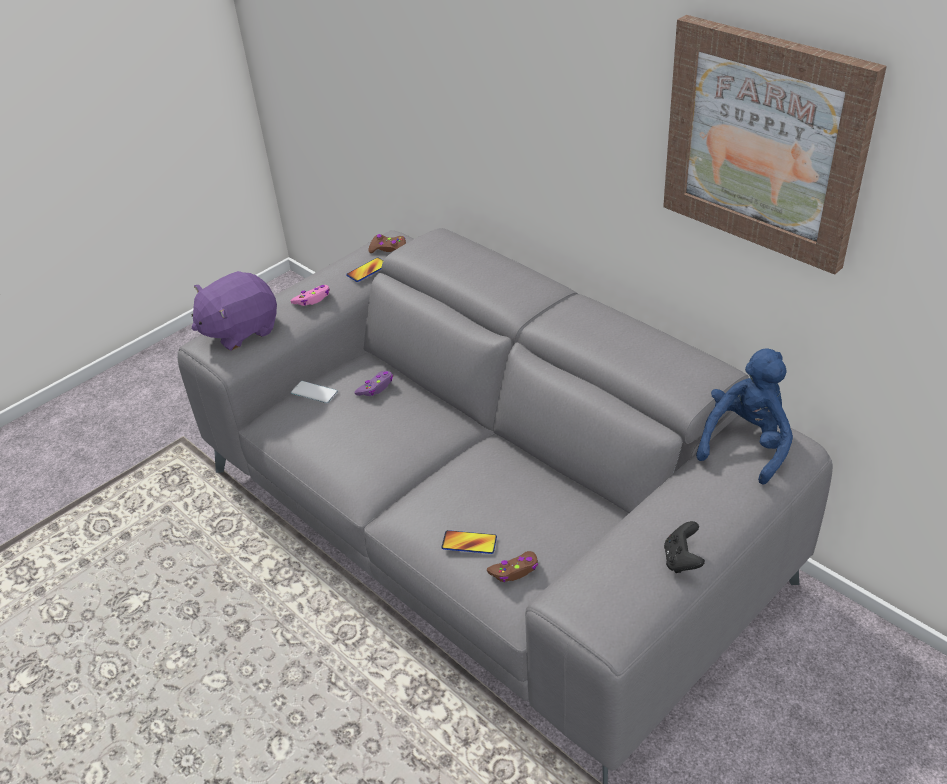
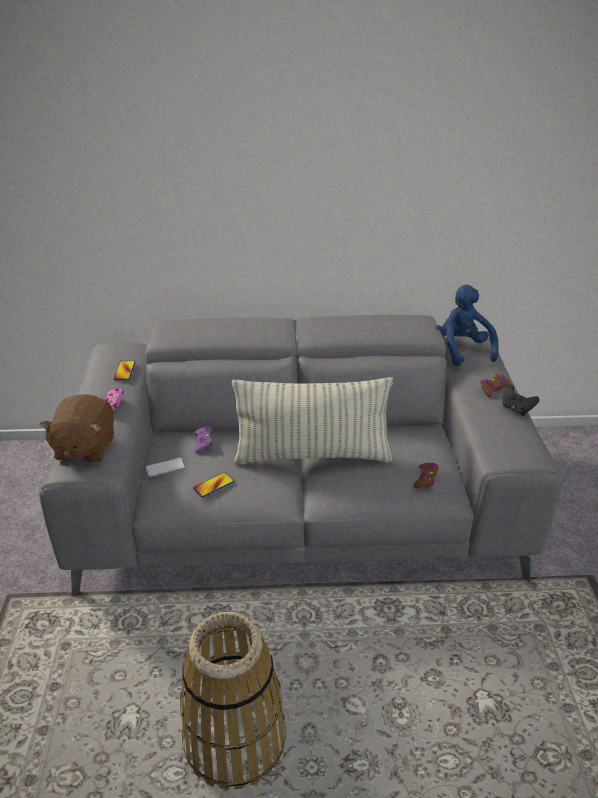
camera: 50 degrees left, 5 degrees down
(172, 685) = (235, 739): none -> basket
(240, 330) = (85, 448): purple plush toy -> brown plush toy
(389, 249) = (119, 354): brown game controller -> brown game controller (494, 389)
(447, 466) = (312, 455): none -> pillow
(469, 543) = (384, 482): phone -> phone (213, 485)
(765, 142) = (430, 163): picture -> none

